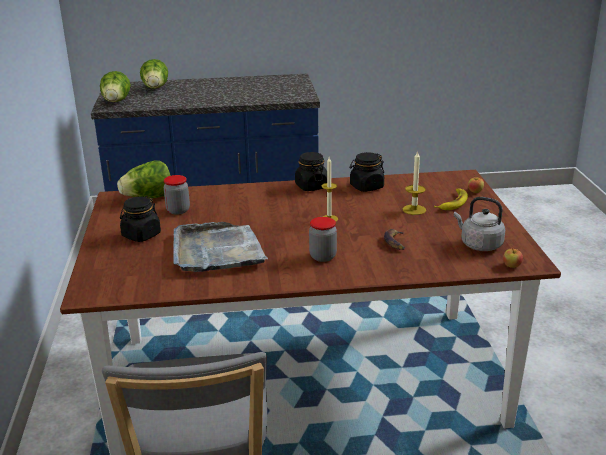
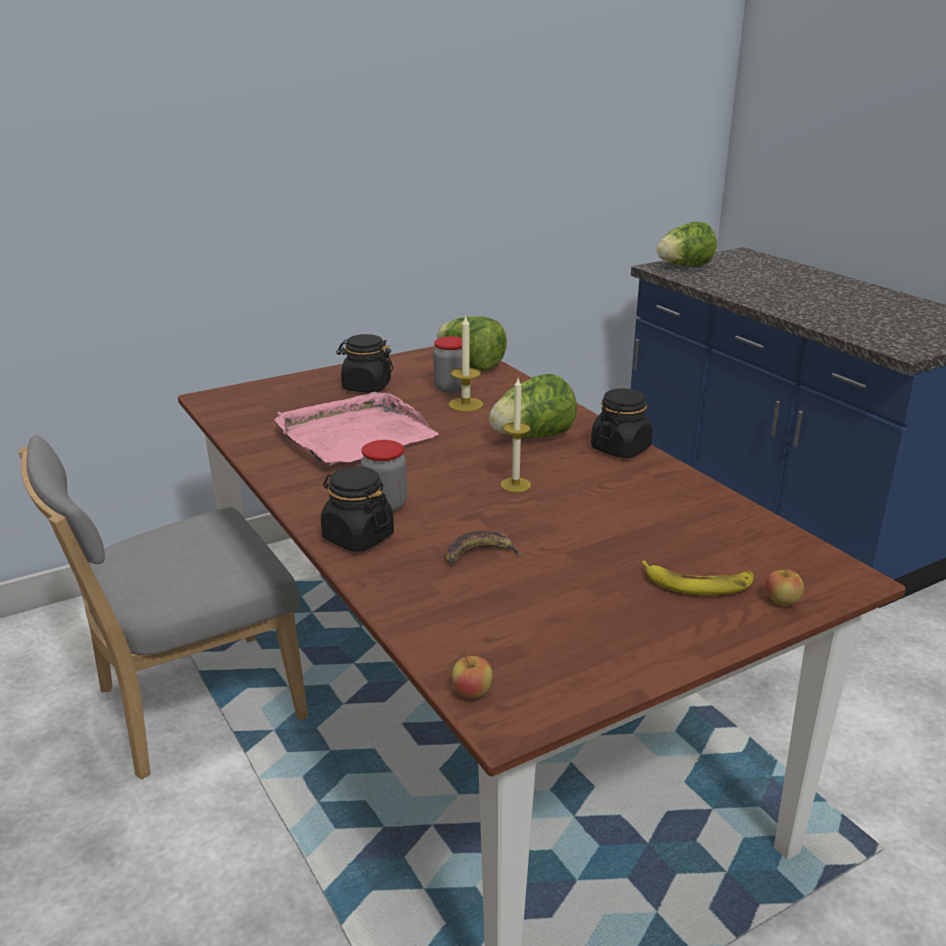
camera: 65 degrees right, 0 degrees up
(155, 88) = (768, 270): lettuce -> lettuce (533, 437)
(217, 251) = (355, 435): grey tray -> pink tray
(366, 187) = (670, 490): black jar -> black jar (357, 537)
(414, 210) = (624, 549): candle -> candle (465, 404)
(479, 244) = (536, 640): grey kettle -> none

